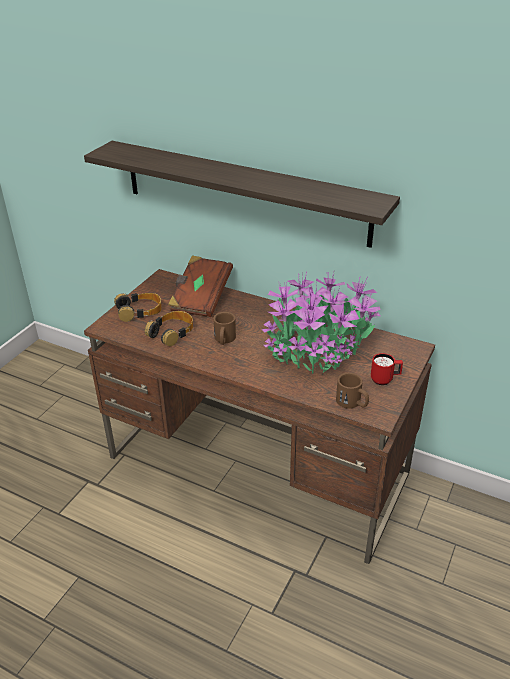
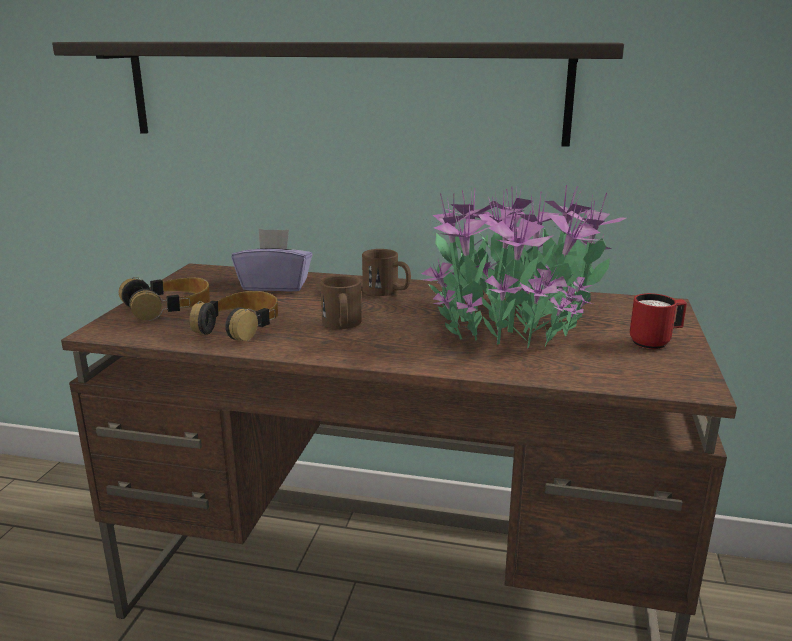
camera: 15 degrees left, 15 degrees down
(200, 298) = (275, 285): brown book -> purple tissue box
(352, 403) = (630, 376): brown mug -> brown mug (387, 291)

